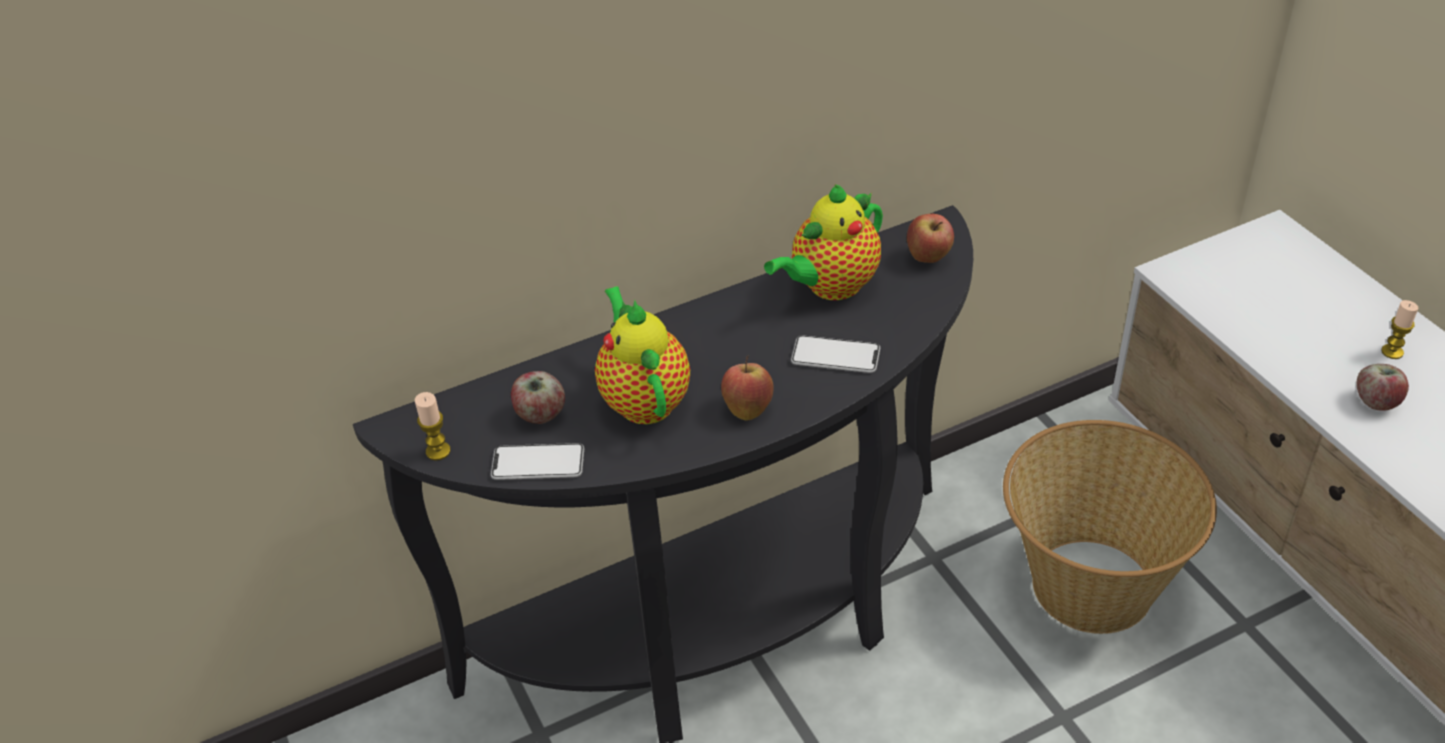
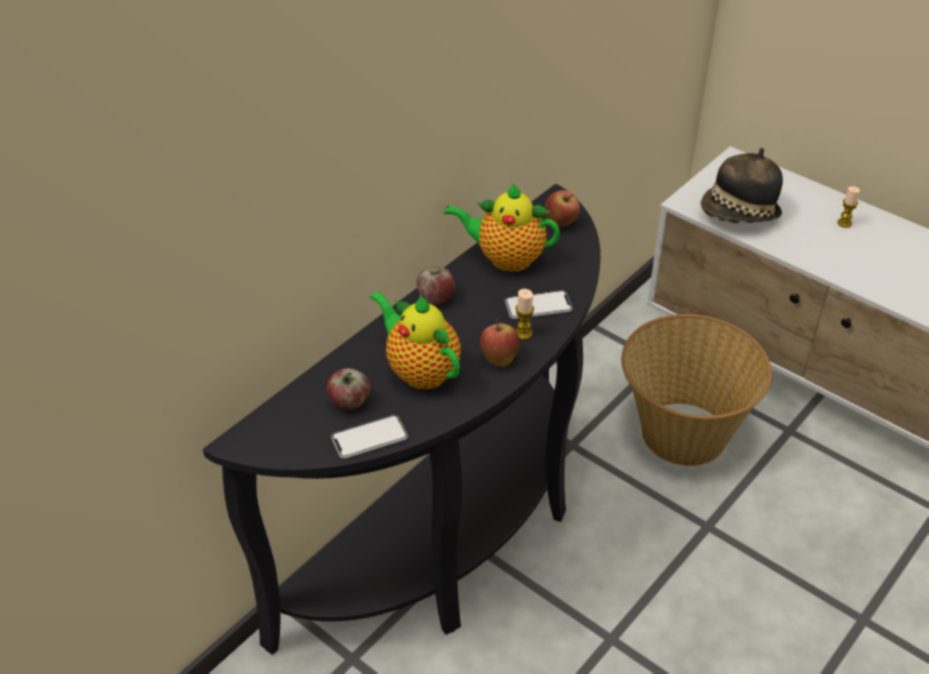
camera: 25 degrees left, 0 degrees up
(438, 451) = (286, 450): candle -> candle (523, 333)
(830, 286) = (505, 259): teapot -> teapot turned 75 degrees clockwise
(1239, 306) = (739, 215): none -> hat
(1376, 401) = (852, 257): apple -> apple (436, 297)

